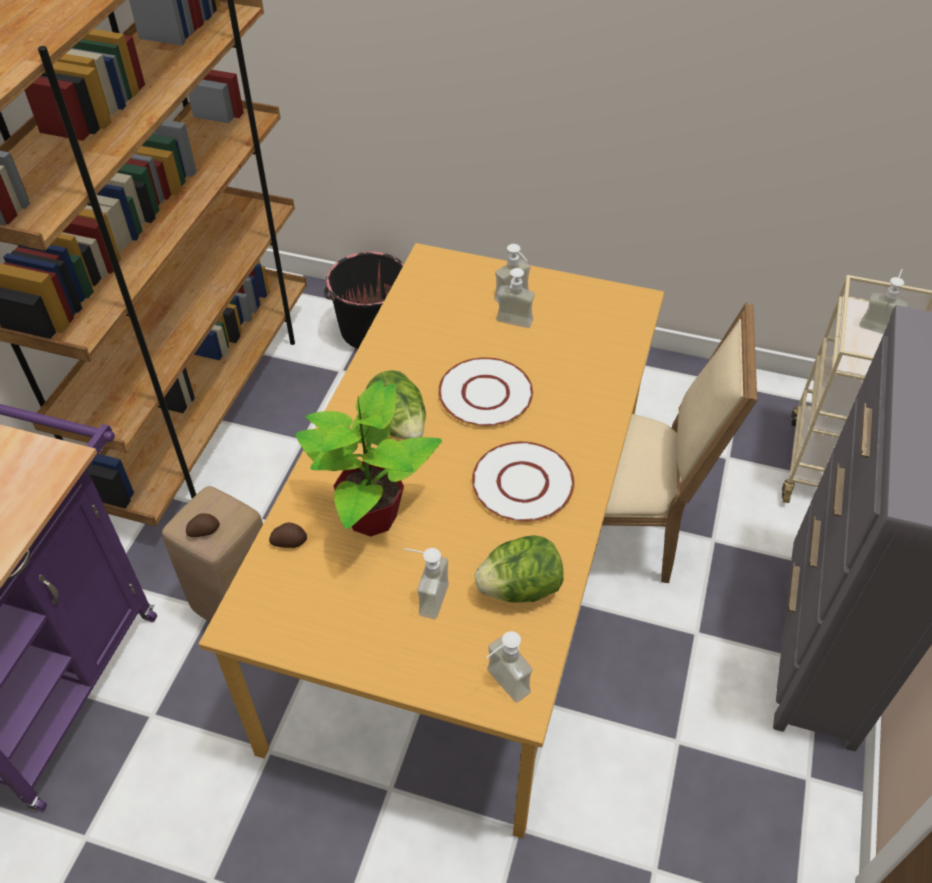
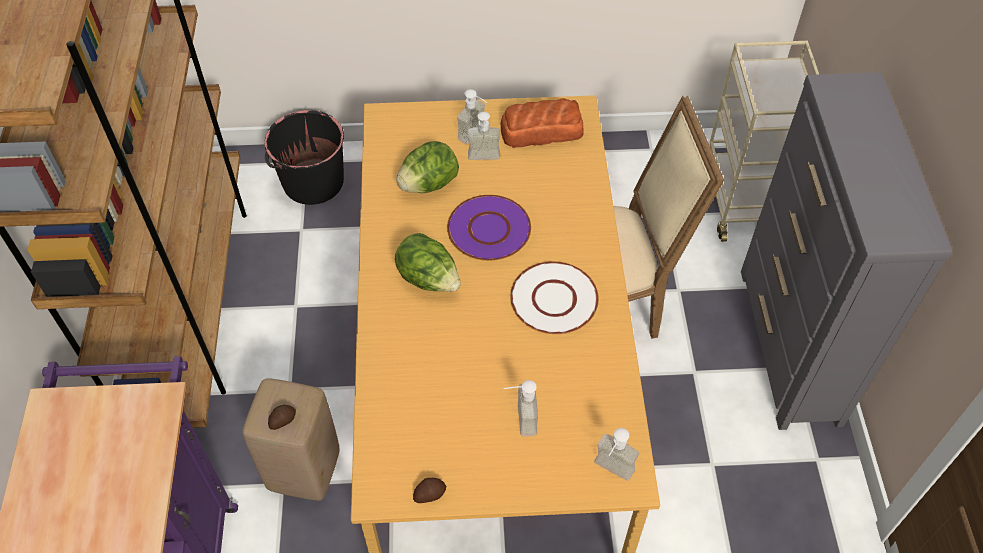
camera: 20 degrees left, 5 degrees up
(289, 541) = (384, 409): potato -> potato (429, 494)
(372, 515) = (443, 364): potted plant -> none
(486, 394) = (489, 229): white plate -> purple plate
(520, 588) = (590, 388): lettuce -> lettuce (429, 184)
(587, 311) = (540, 130): none -> bread
(879, 324) = (770, 78): soap dispenser -> none

